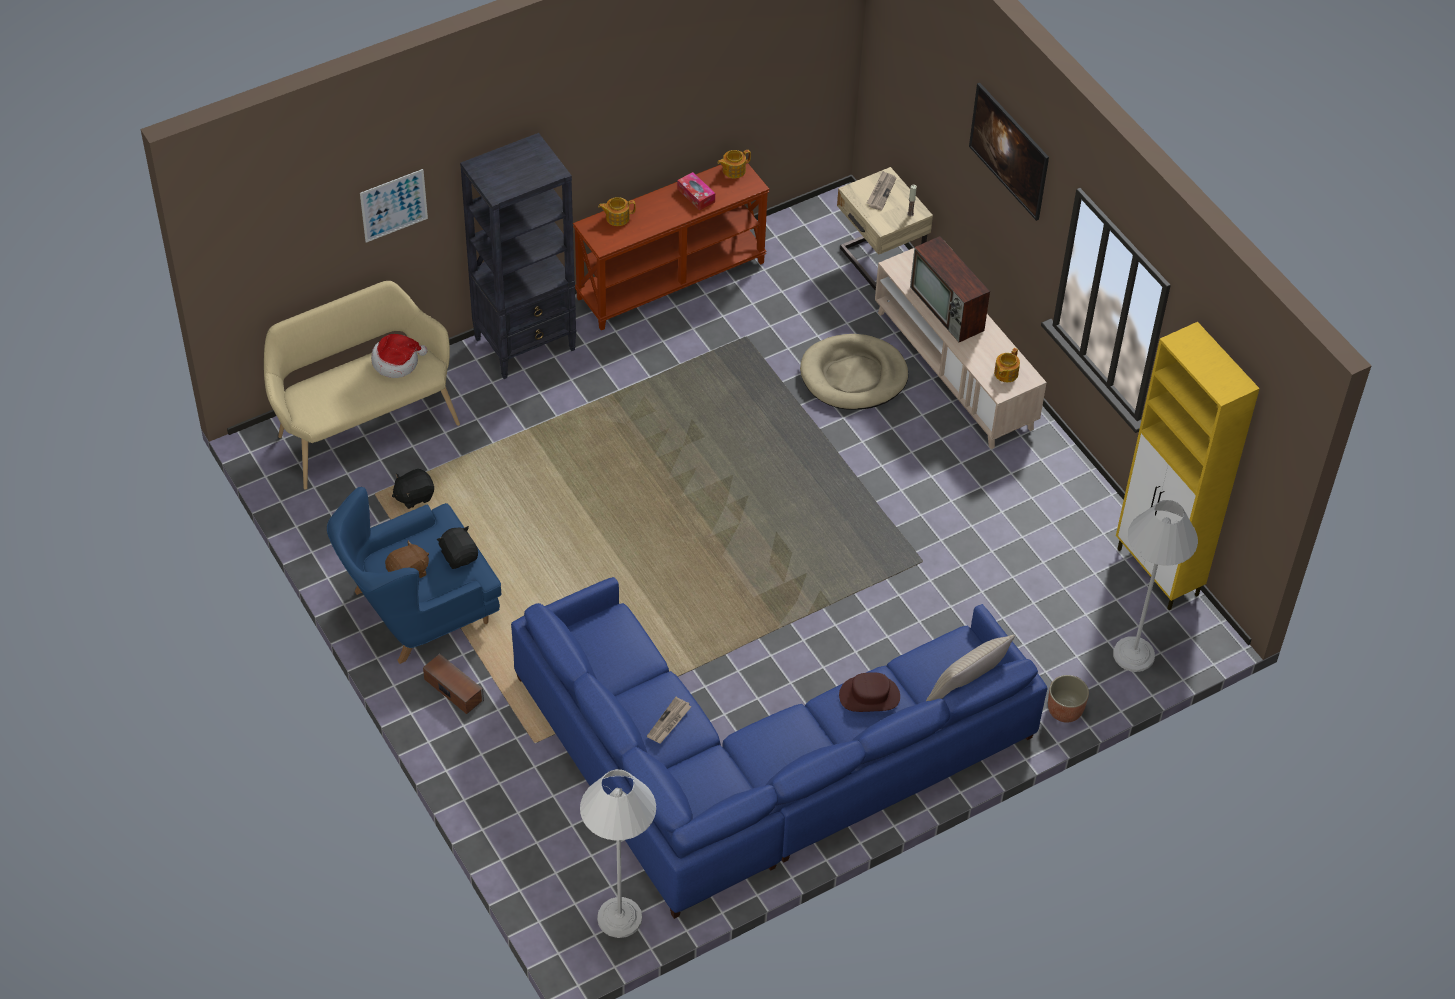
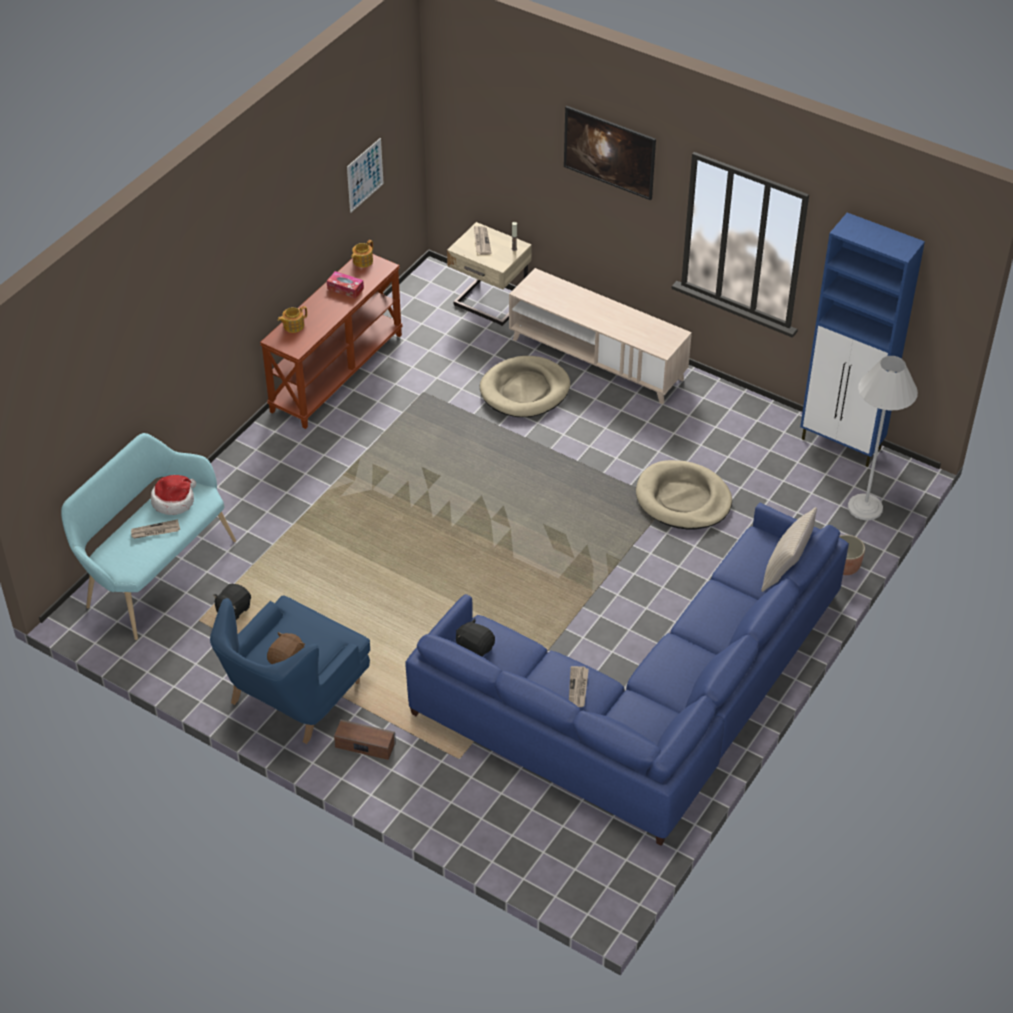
camera: 25 degrees left, 5 degrees down
(360, 387) = (155, 531): none -> newspaper
(363, 426) = (155, 572): beige bench -> turquoise bench
(394, 205) = (135, 360): picture -> picture (365, 175)
(459, 556) = (322, 631): black plush toy -> black plush toy (475, 648)
(526, 344) = (251, 460): black bookcase -> none
(619, 918) = (618, 864): white floor lamp -> none
(869, 696) = (717, 605): brown hat -> none
(941, 564) = (683, 499): none -> beige dog bed
(948, 309) = (584, 308): television -> none
(1005, 373) = (658, 337): teapot -> none
(1158, 573) = (842, 444): yellow cabinet -> blue cabinet

